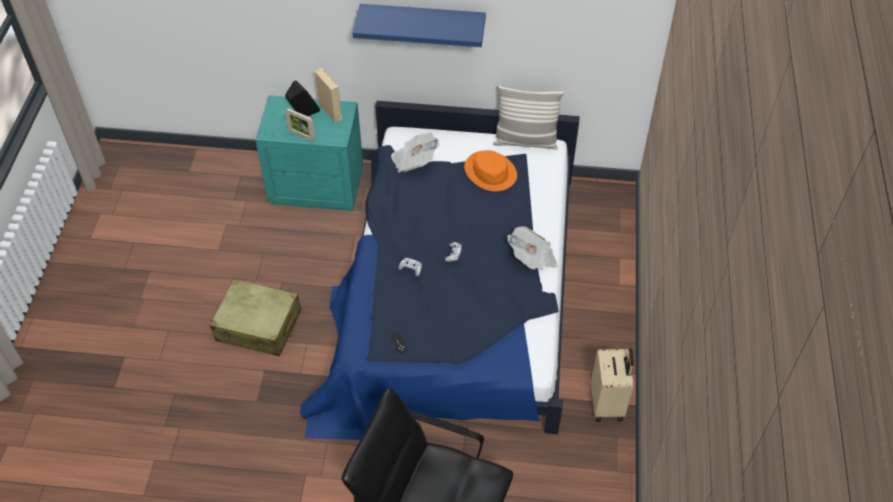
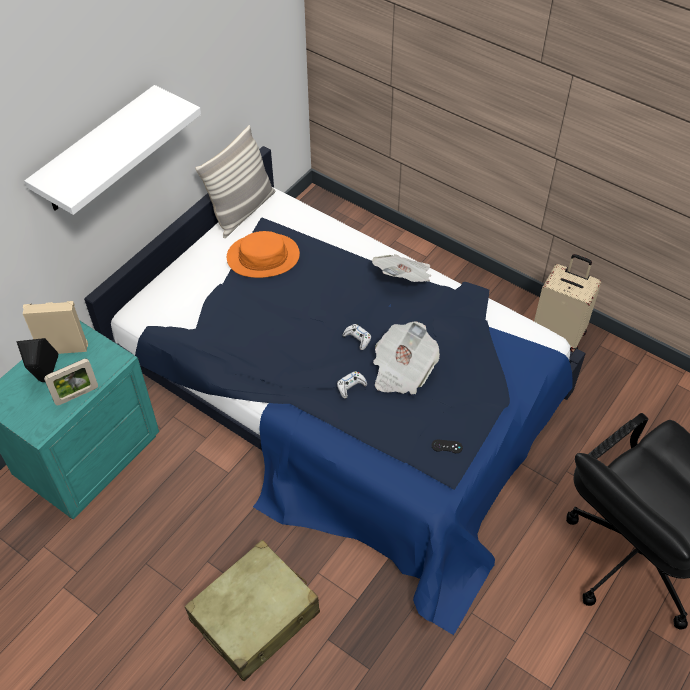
camera: 60 degrees left, 0 degrees up
(414, 161) = (193, 314): newspaper -> newspaper (402, 370)
(422, 22) = (97, 151): blue shelf -> white shelf

